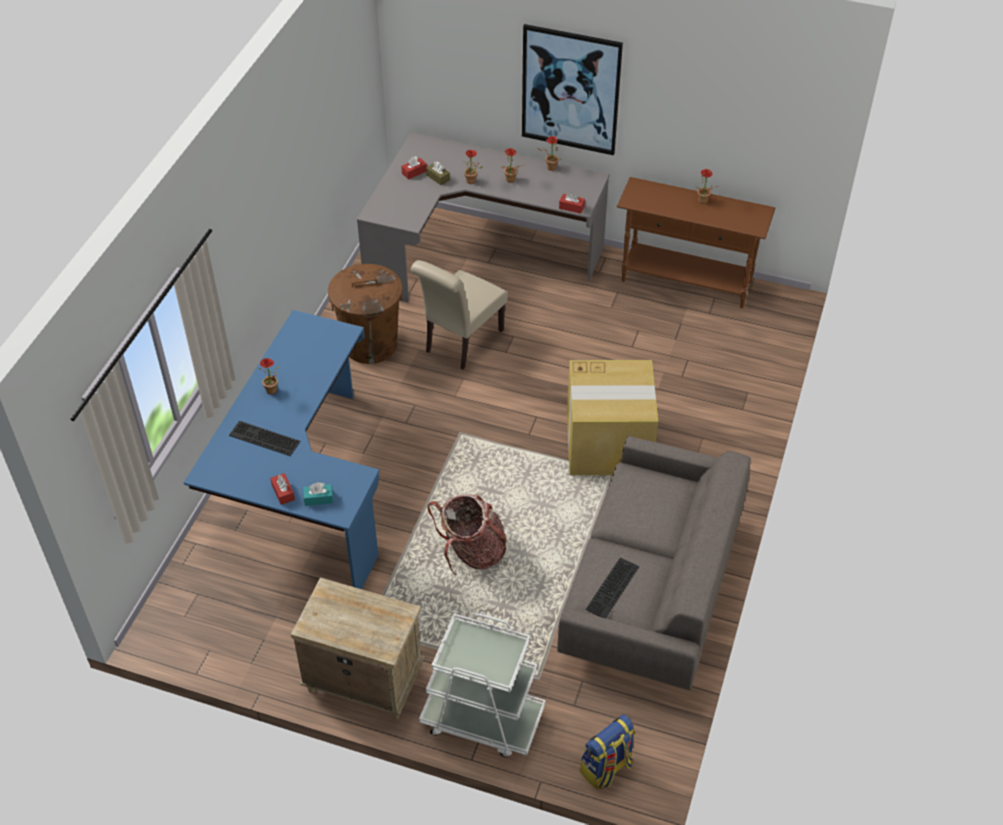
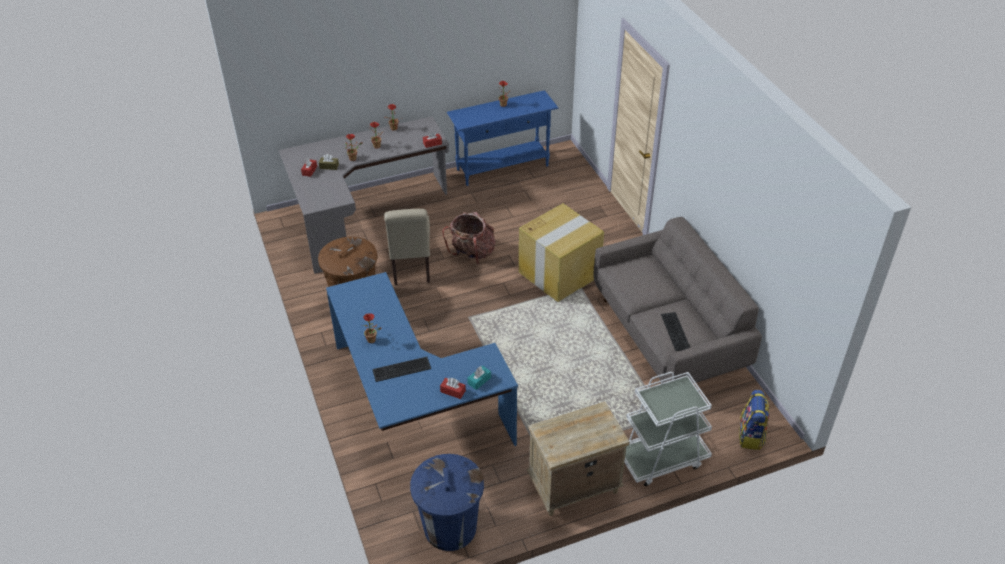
camera: 40 degrees left, 5 degrees down
(210, 634) = (450, 528): none -> blue trash can
(472, 552) = (552, 376): backpack -> backpack (472, 254)
(570, 90) = (394, 65): picture -> none
(686, 282) = (503, 168): brown console table -> blue console table

